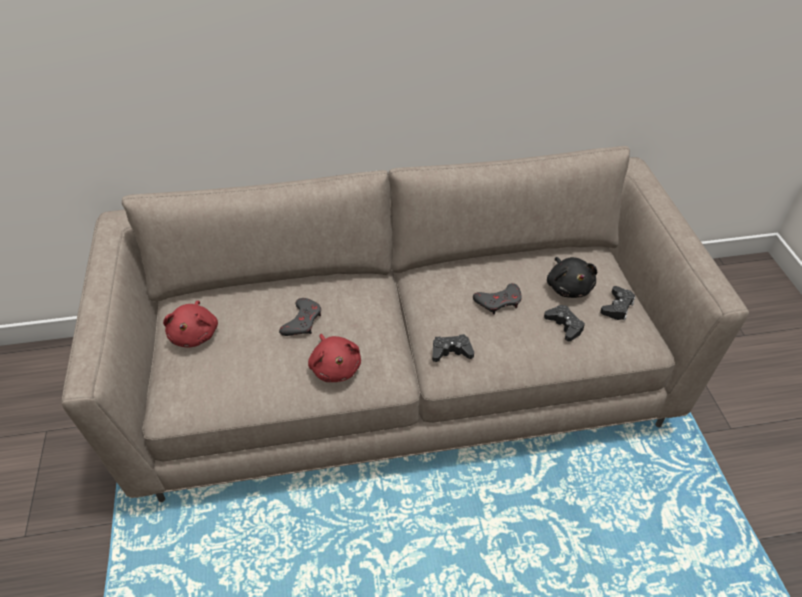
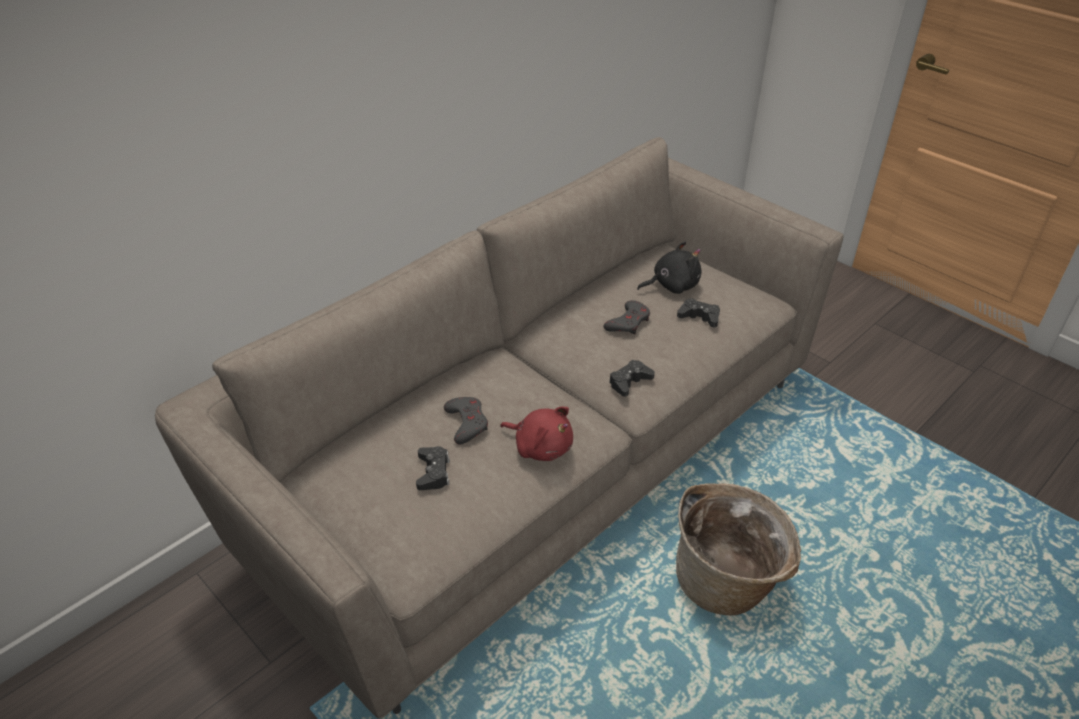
camera: 35 degrees left, 5 degrees down
(195, 334) = (363, 490): red plush toy -> none
(459, 559) = (727, 581): none -> basket
(568, 287) = (672, 285): black plush toy -> black plush toy turned 60 degrees counterclockwise
(617, 307) = (724, 284): black game controller -> black game controller (433, 472)

